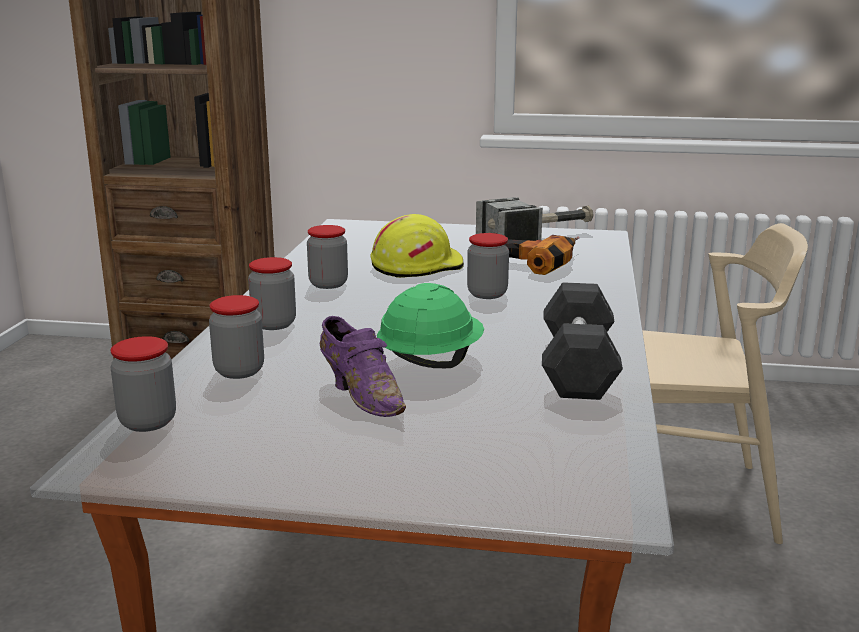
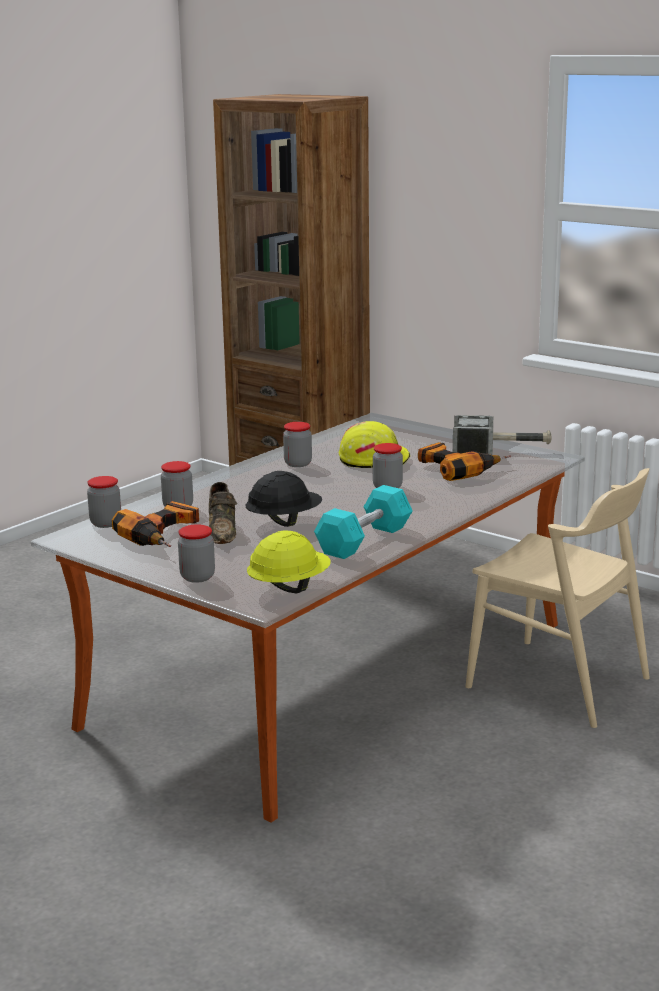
camera: 30 degrees right, 0 degrees up
(274, 324) = (230, 484): jar -> jar (197, 577)
(278, 423) = (163, 536): none -> power drill
(362, 395) = (222, 531): purple shoe -> brown shoe
(430, 362) = (284, 522): green hard hat -> black hard hat
(578, 366) = (364, 540): grey dumbbell -> turquoise dumbbell
(605, 466) = (289, 587): none -> yellow hard hat

